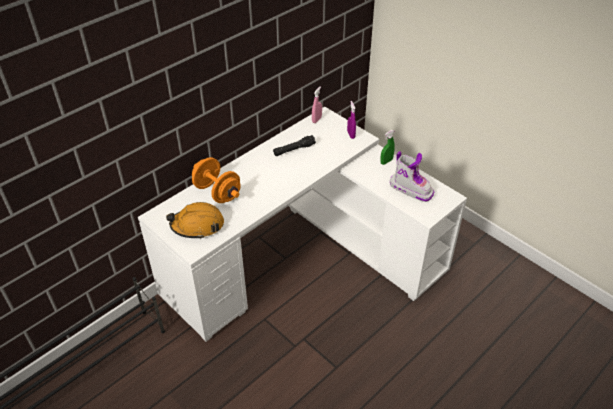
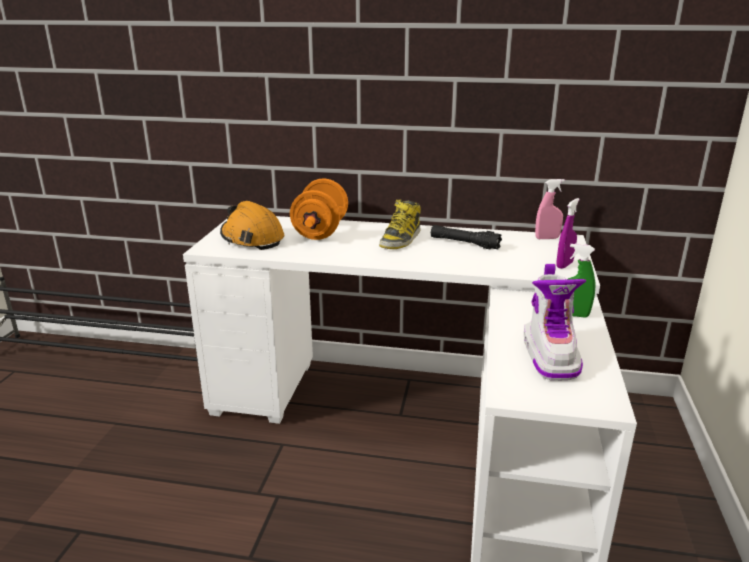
camera: 55 degrees right, 20 degrees down
(264, 168) = (401, 239): none -> boot

